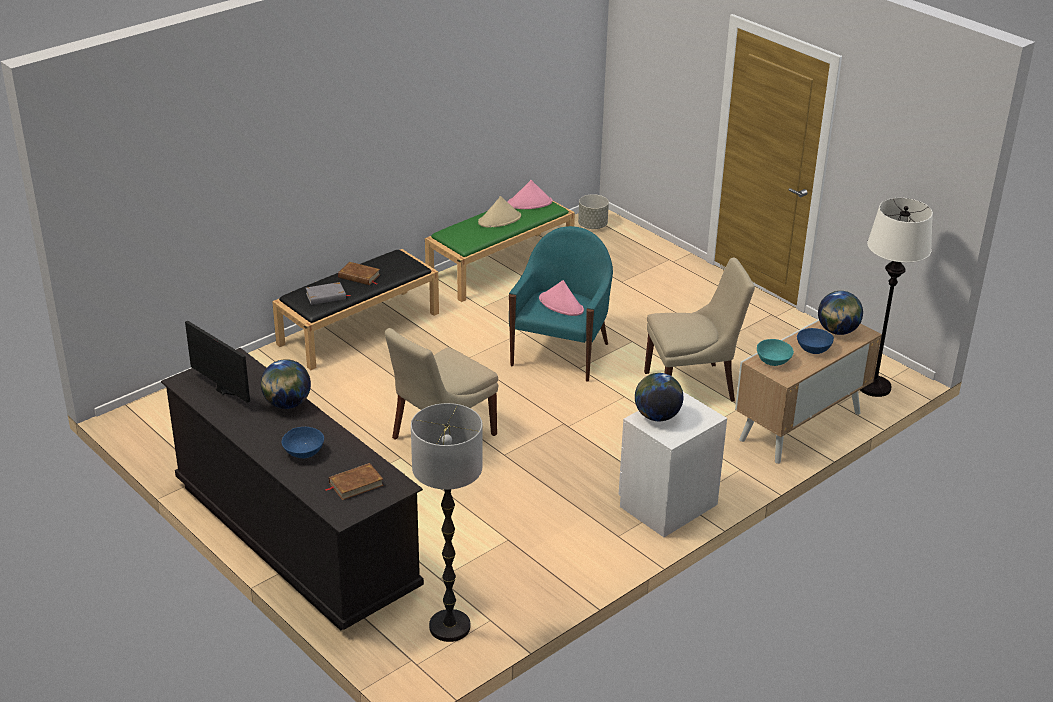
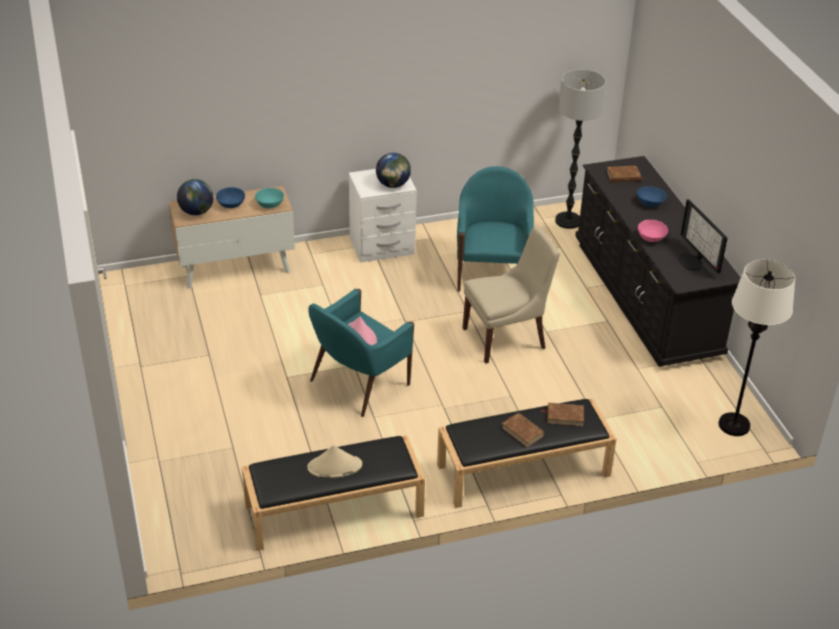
camera: 155 degrees left, 5 degrees up
(287, 404) = (651, 238): globe -> pink bowl
(326, 296) = (565, 416): grey book -> brown book
(501, 265) = (333, 511): green bench -> black bench
(505, 510) = (492, 273): none -> turquoise armchair
(529, 203) = (283, 482): pink hat -> none
(592, 225) = (187, 540): grey planter -> none
(692, 386) = (279, 321): beige chair -> none
(874, 387) = (146, 280): white floor lamp -> white floor lamp (734, 425)

